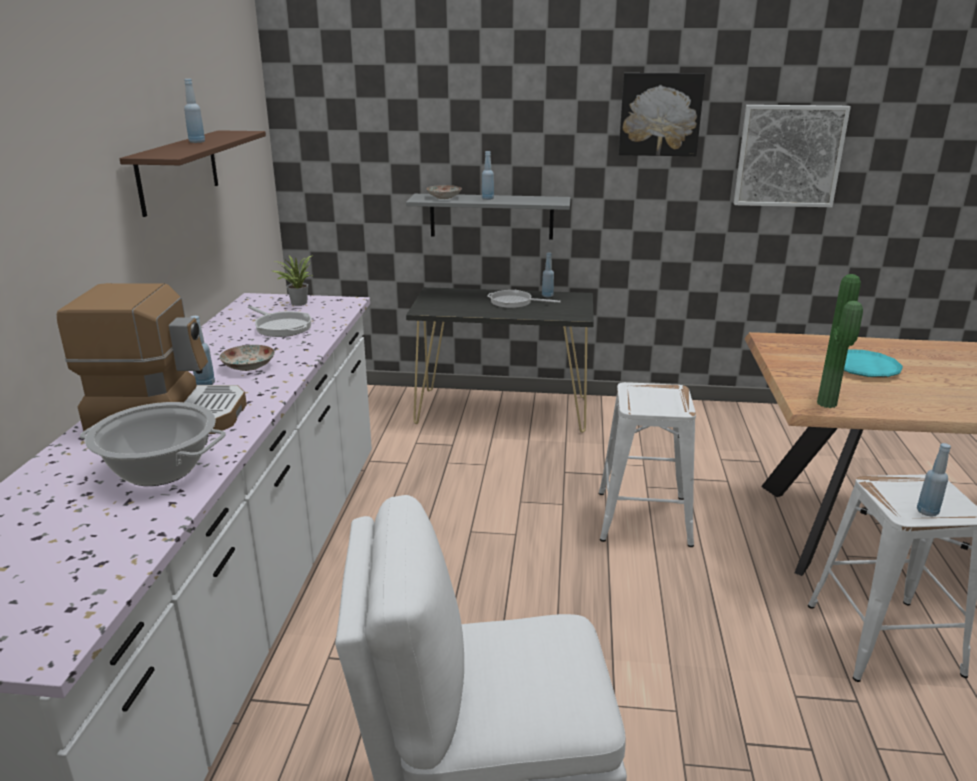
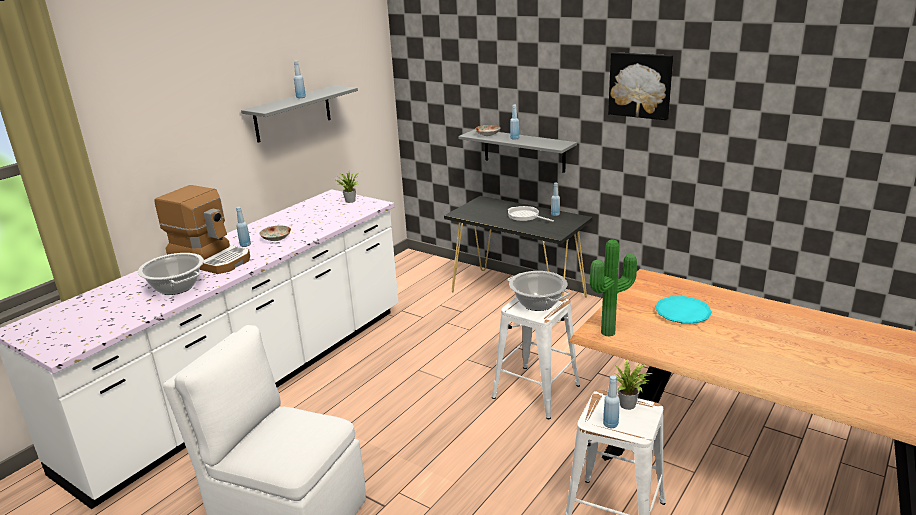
camera: 30 degrees right, 0 degrees up
(178, 171) = (293, 113): brown shelf -> grey shelf
(281, 326) = (322, 216): frying pan -> none
(655, 396) = (538, 303): none -> cooking pot
(789, 156) = (745, 126): picture -> none
(913, 485) = (629, 405): none -> potted plant

